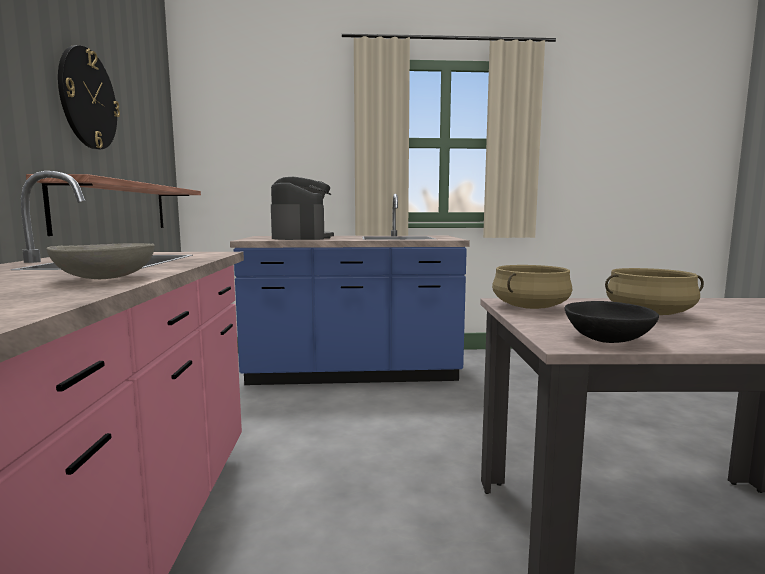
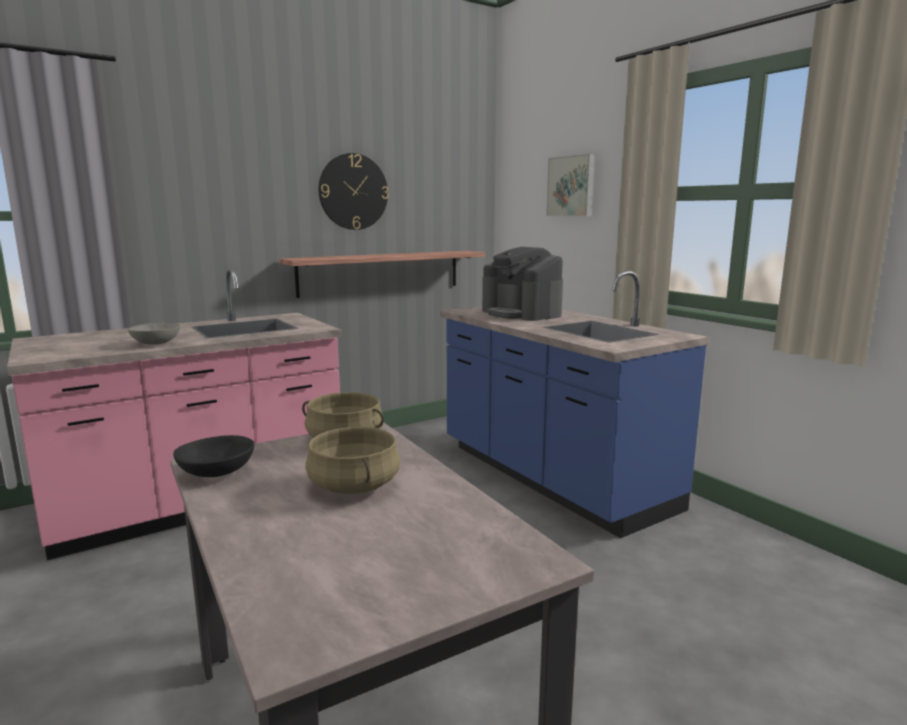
camera: 60 degrees right, 5 degrees up
(287, 133) = (572, 186): none -> picture
(302, 237) = (522, 313): coffee machine -> coffee machine turned 90 degrees clockwise

